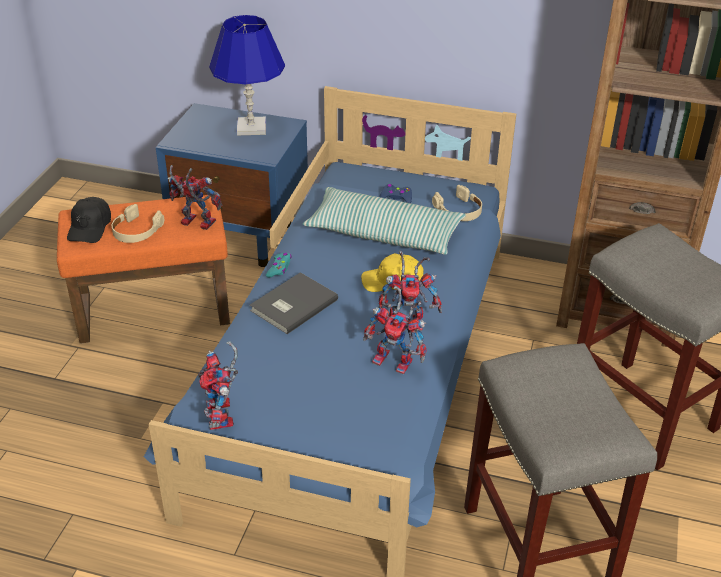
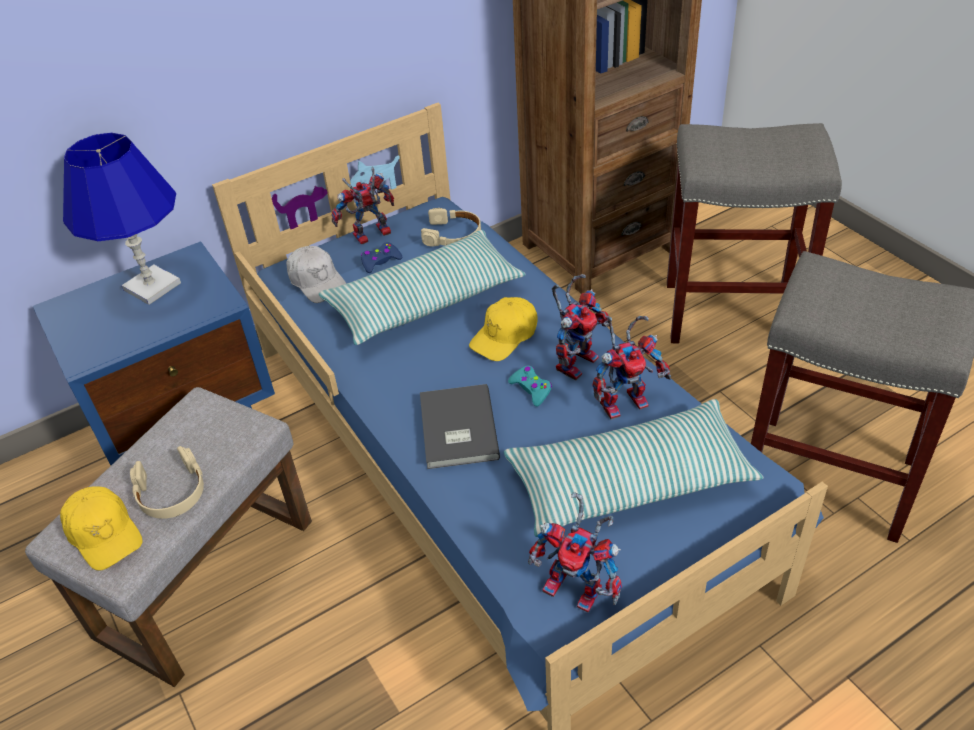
camera: 45 degrees left, 5 degrees up
(90, 227) = (104, 533): black cap -> yellow cap
(155, 308) = (206, 574): orange ottoman -> grey ottoman
(194, 223) = (226, 432): toy robot -> toy robot (370, 236)
(279, 268) = (384, 407): turquoise game controller -> turquoise game controller (531, 389)
(328, 397) = (629, 481): none -> pillow
(349, 185) = (317, 281): none -> white cap

